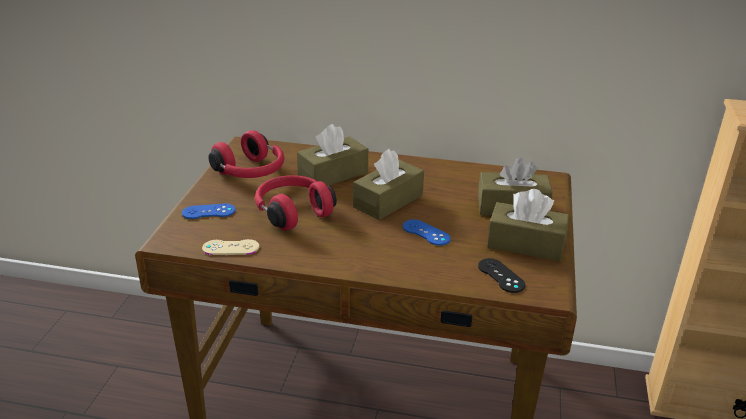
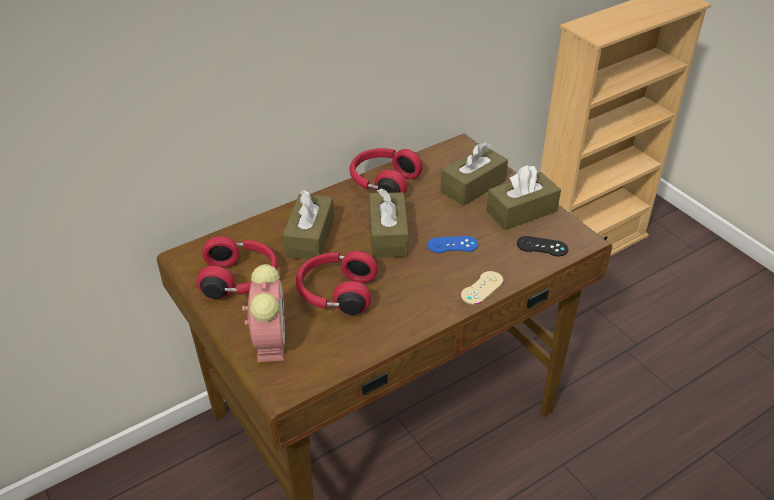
camera: 45 degrees left, 10 degrees up
(208, 212) = (270, 340): blue game controller -> alarm clock
(231, 247) = (342, 357): beige game controller -> beige game controller (482, 288)
(442, 170) = (383, 182): none -> red headphones

